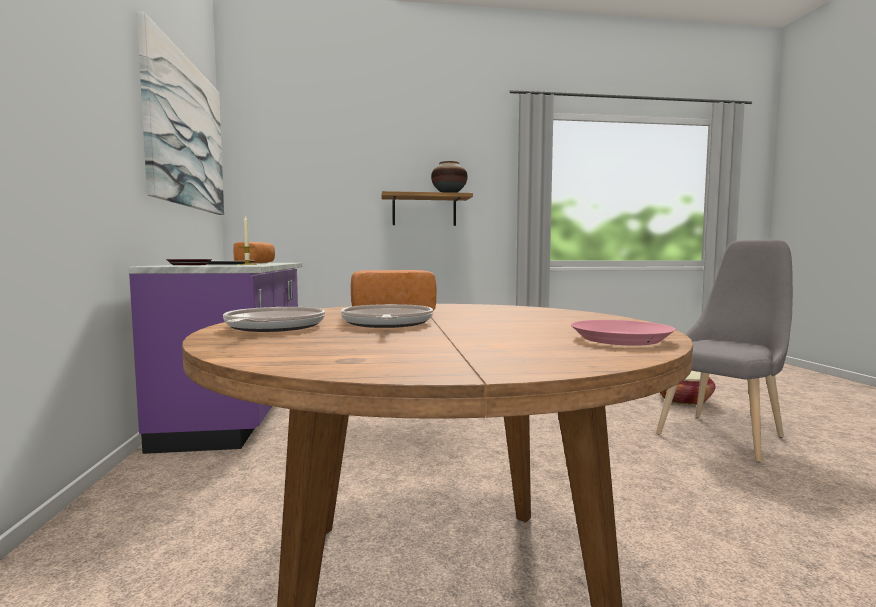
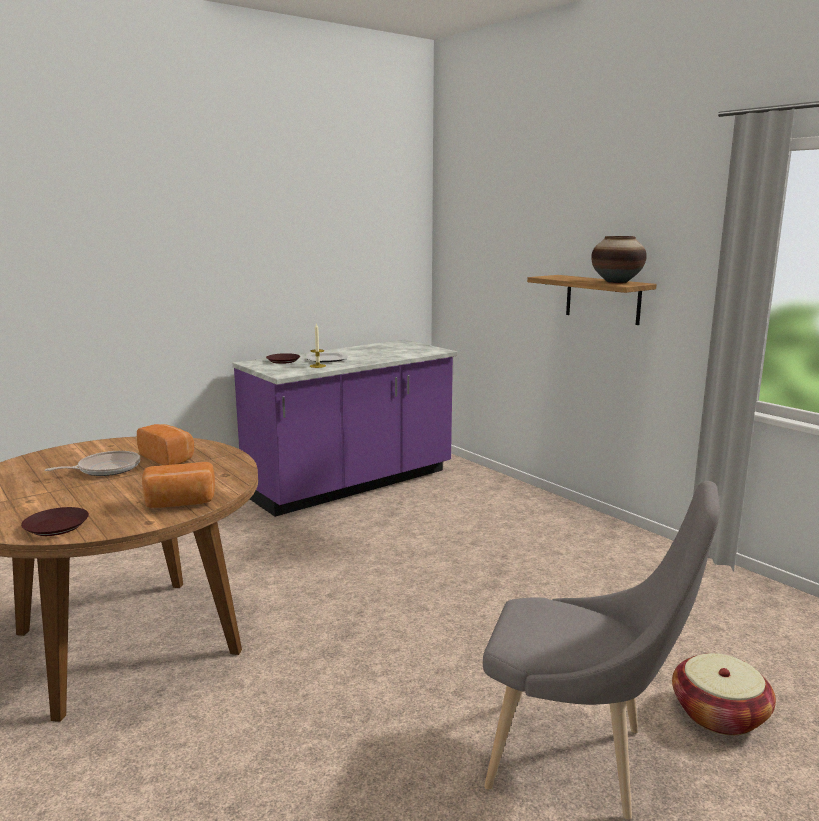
camera: 60 degrees right, 10 degrees up
(186, 134) = (350, 226): picture -> none
(256, 263) = (383, 353): bread -> bread (180, 503)
(272, 327) = (80, 453): frying pan -> none
(619, 339) = (56, 526): pink plate -> brown plate

